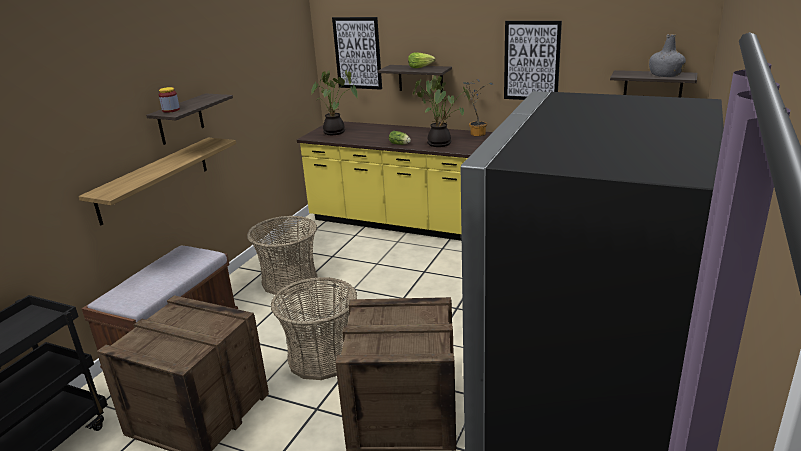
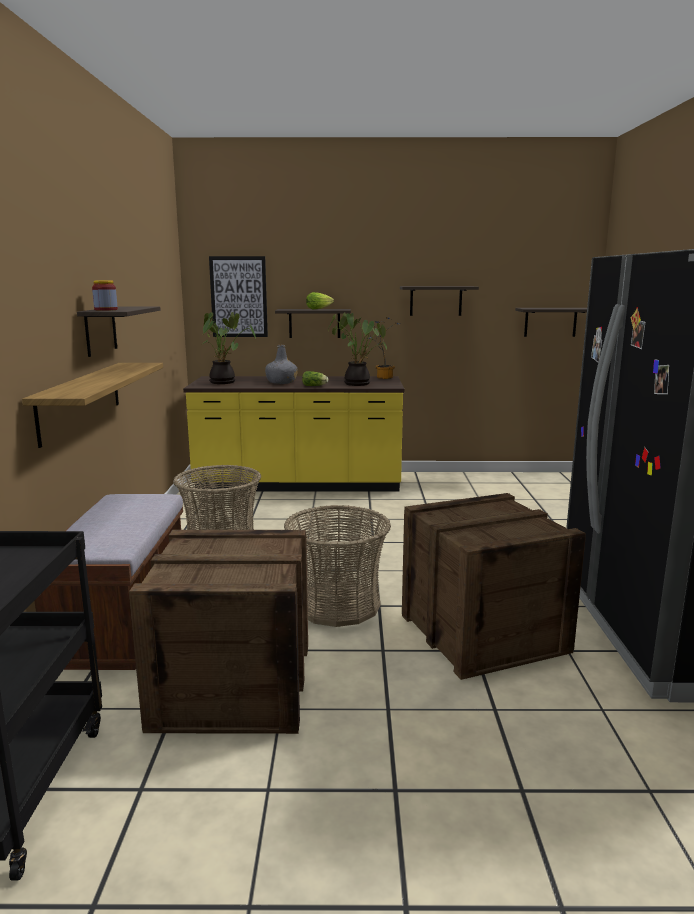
camera: 25 degrees left, 10 degrees down
(531, 61) = (435, 301): picture -> shelf
(665, 75) = (566, 308): grey bottle -> grey bottle (281, 382)

